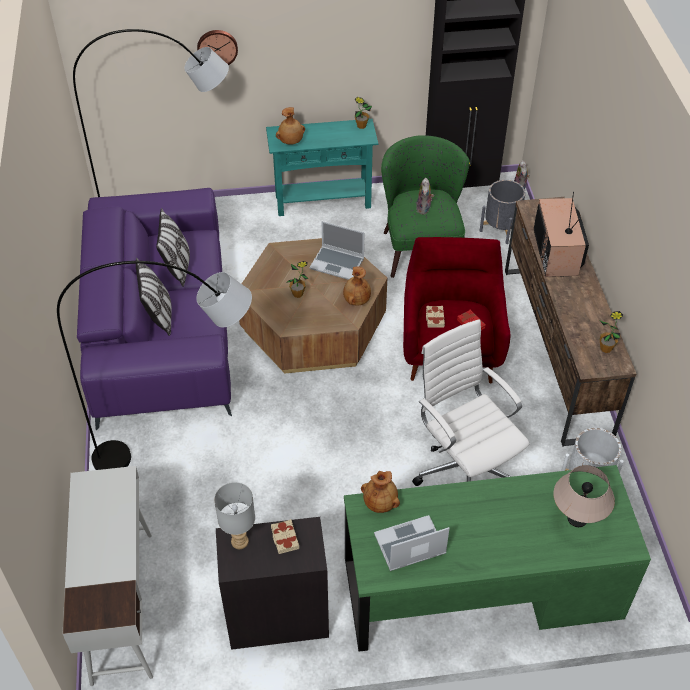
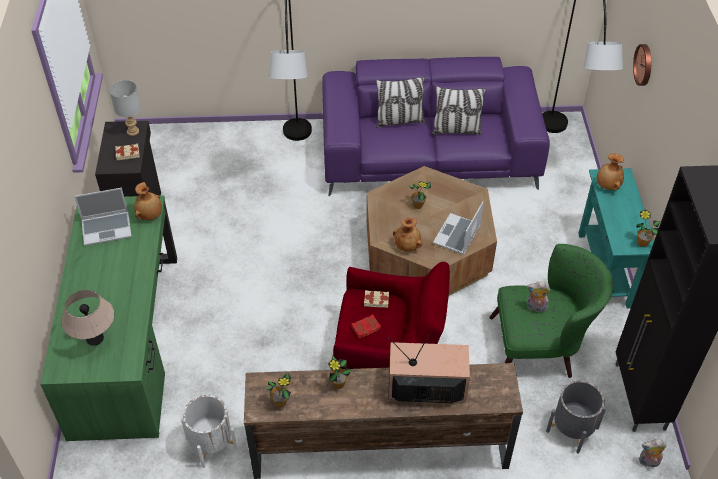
camera: 95 degrees right, 0 degrees up
(122, 605) = (174, 140): white desk -> none
(409, 545) = (107, 228): laptop -> laptop turned 90 degrees clockwise
(465, 469) = (244, 348): white office chair -> none
(572, 309) = (338, 384): none -> potted plant

